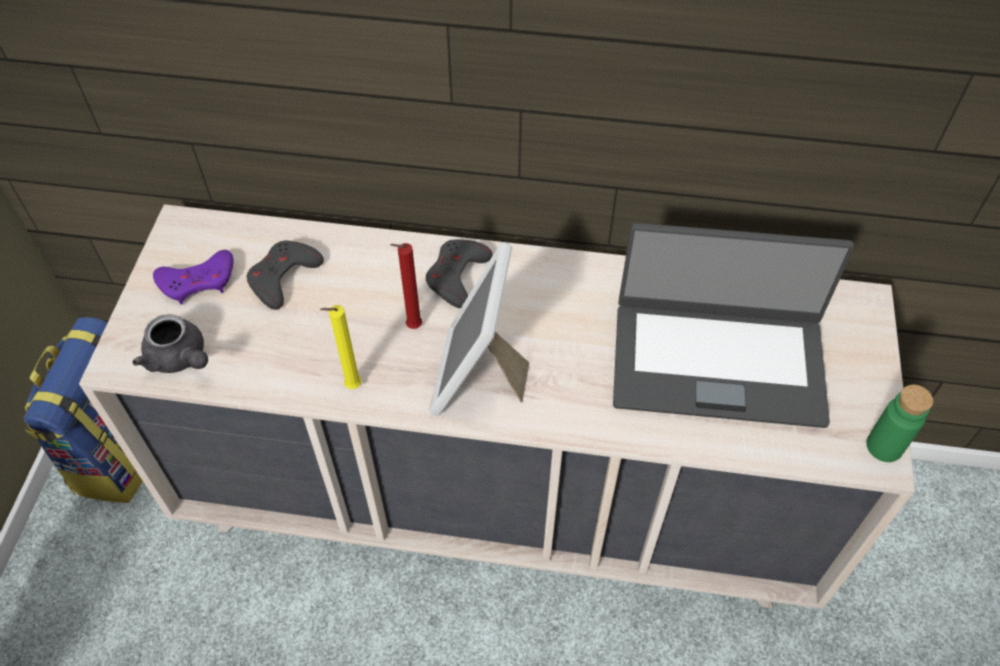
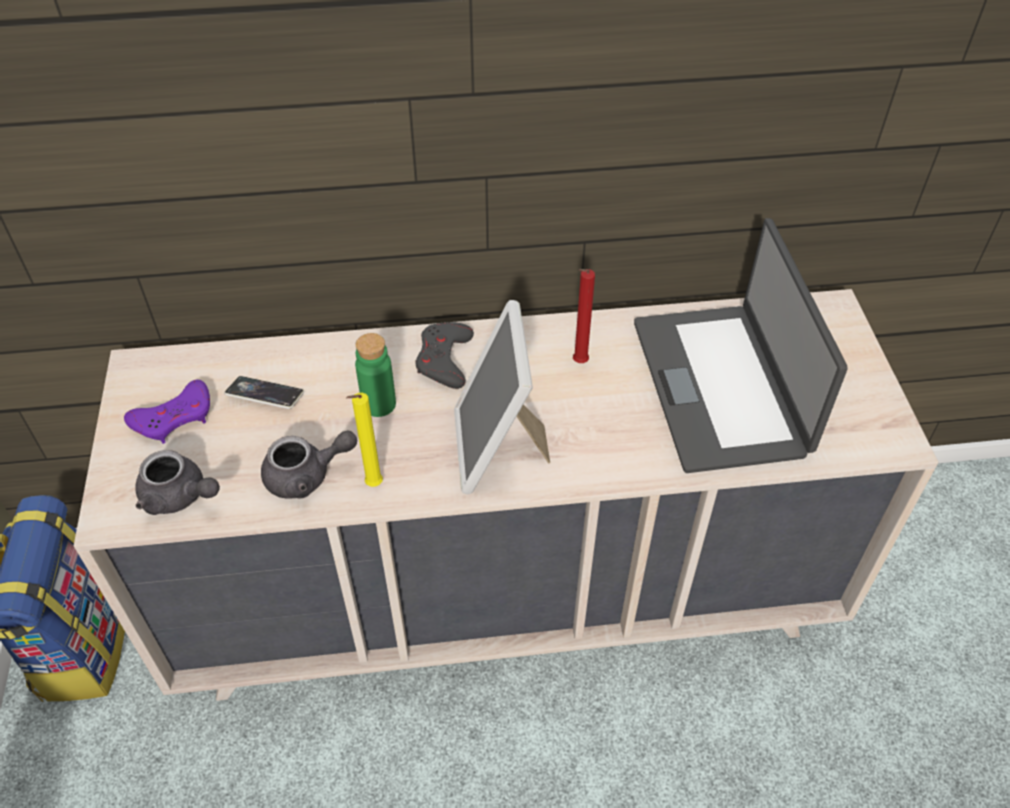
camera: 15 degrees left, 5 degrees down
(283, 277) = (265, 395): grey game controller -> phone
(296, 364) = (307, 476): none -> grey teapot
(411, 327) = (415, 416): red candle -> red candle (578, 363)
(717, 361) = (721, 386): laptop -> laptop turned 90 degrees clockwise
(884, 446) = (897, 429): green bottle -> green bottle (379, 404)

